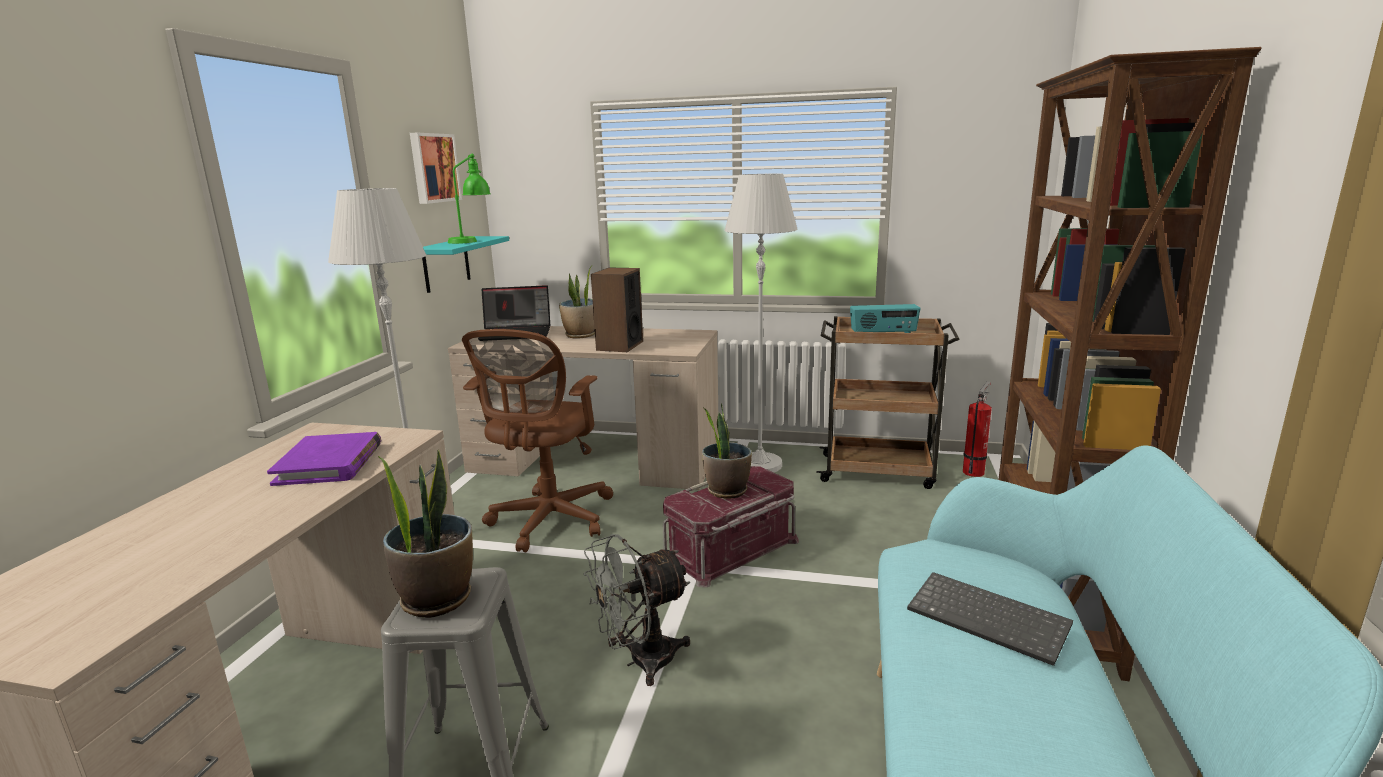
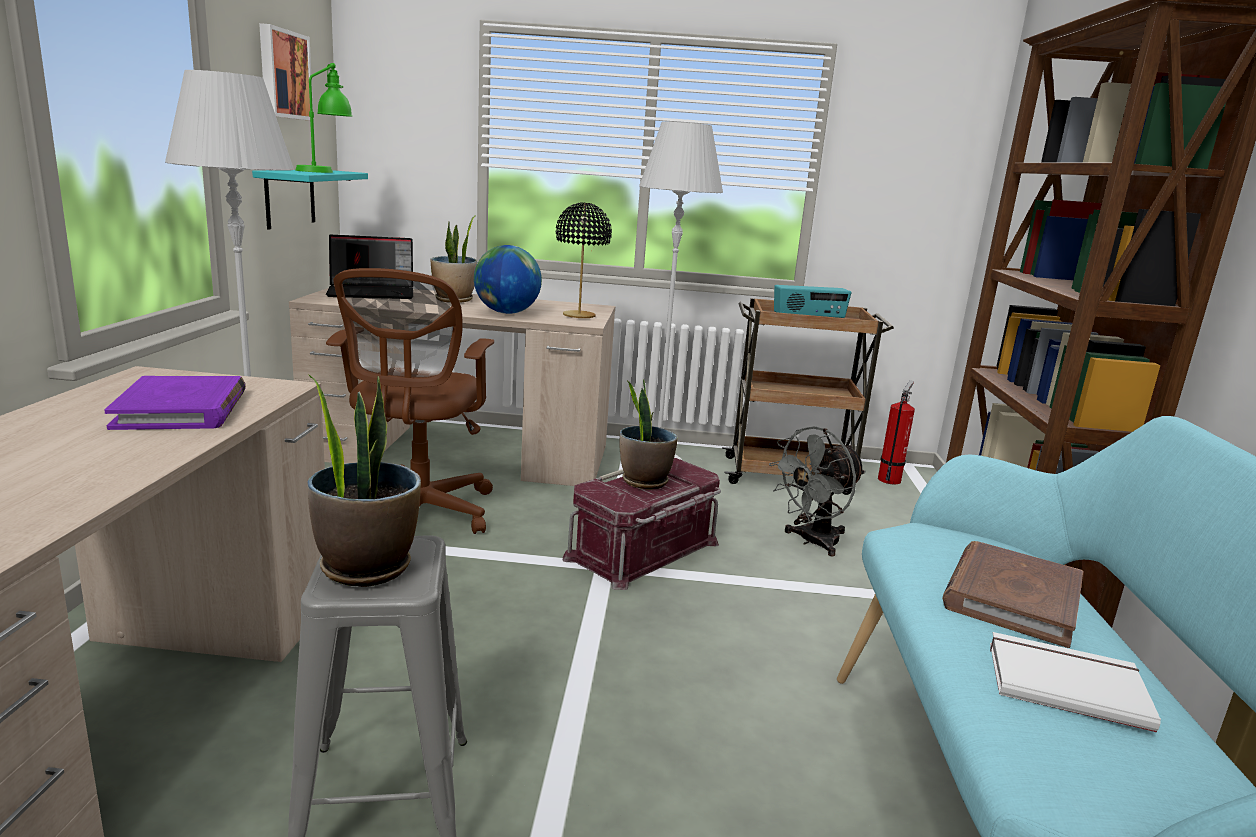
camera: 10 degrees left, 0 degrees up
(619, 346) = (506, 313): speaker -> globe
(640, 661) = (564, 668): grey fan -> grey fan (811, 542)
(680, 344) = (578, 316): none -> black table lamp
(990, 618) = (1011, 597): keyboard -> brown book
(1007, 708) = (1065, 682): none -> white book

